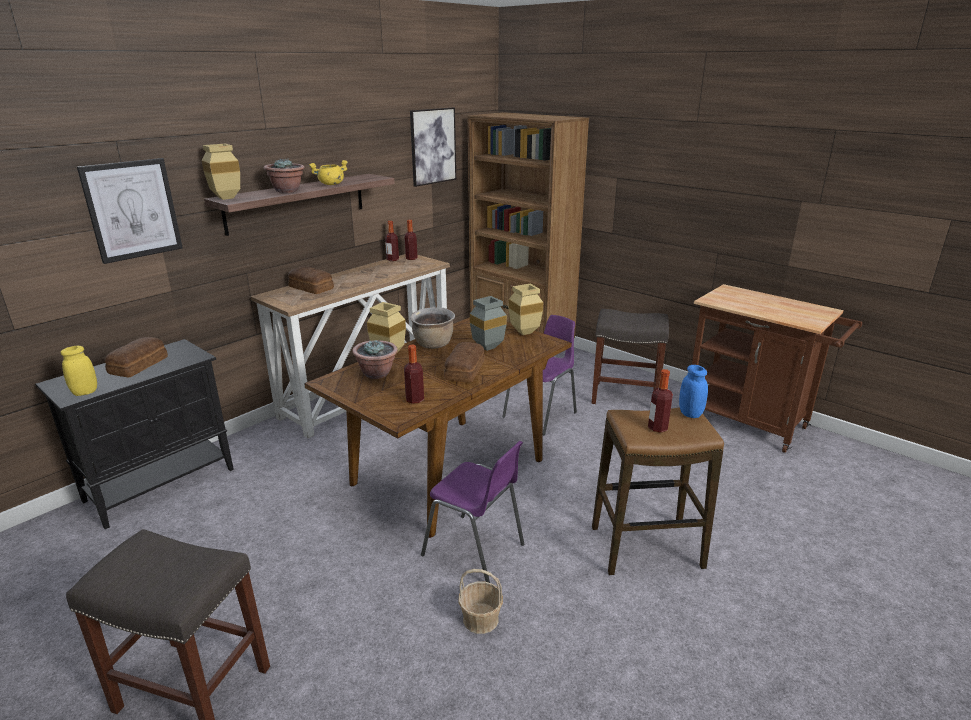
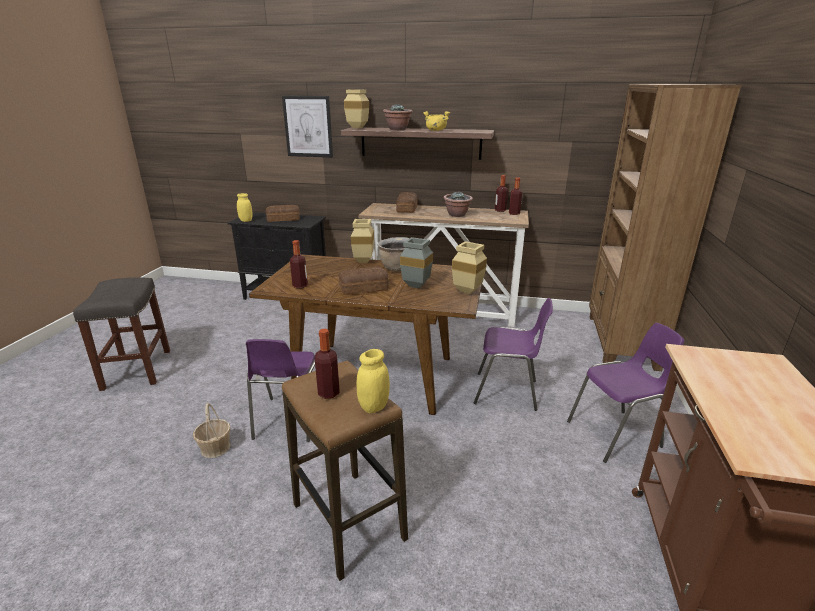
camera: 60 degrees right, 0 degrees up
(377, 373) = (330, 266): potted plant -> potted plant (457, 215)
(433, 146) = (578, 114): picture -> none
(626, 396) = (616, 434): grey stool -> purple chair
(690, 413) = (374, 406): blue jar -> yellow jar

